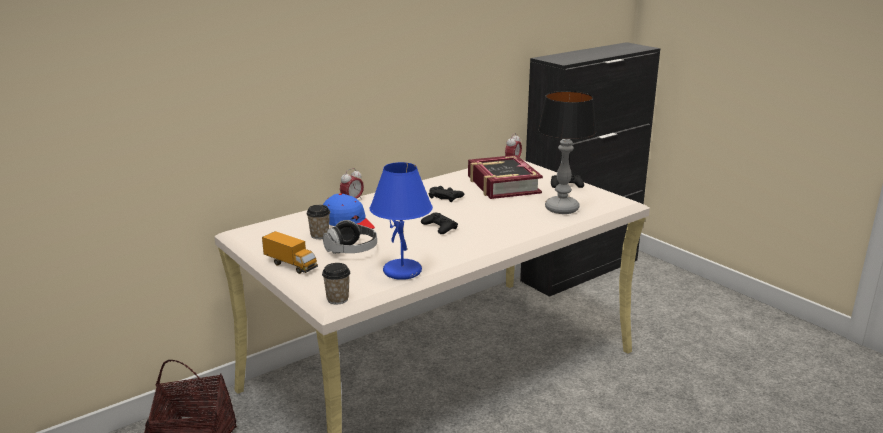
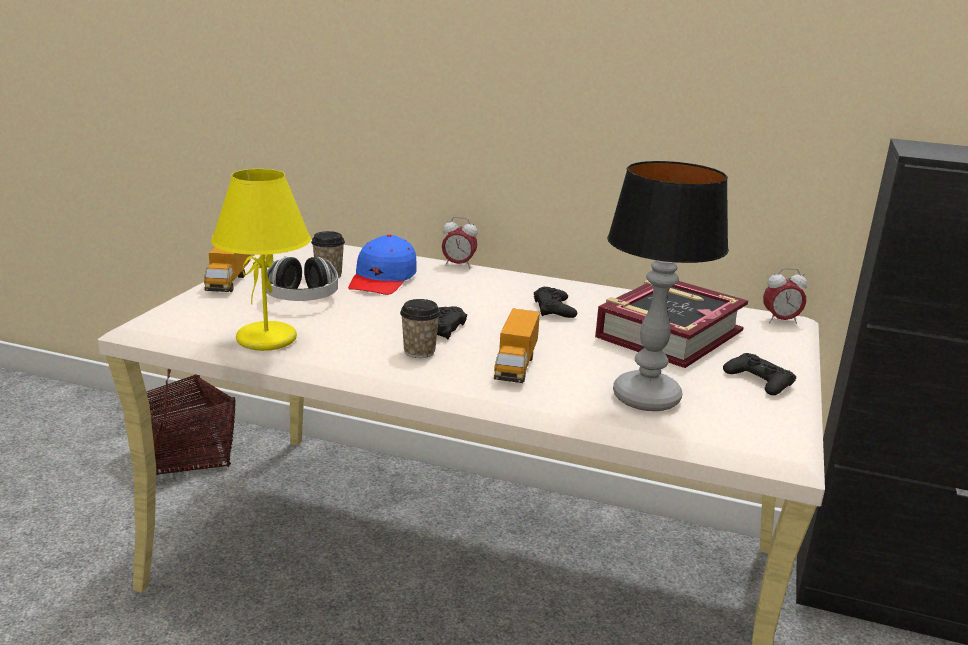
camera: 55 degrees right, 0 degrees up
(337, 299) = (153, 324): cup -> cup (419, 352)
(403, 271) = (267, 340): blue table lamp -> yellow table lamp
(504, 223) = (515, 366): none -> toy truck

